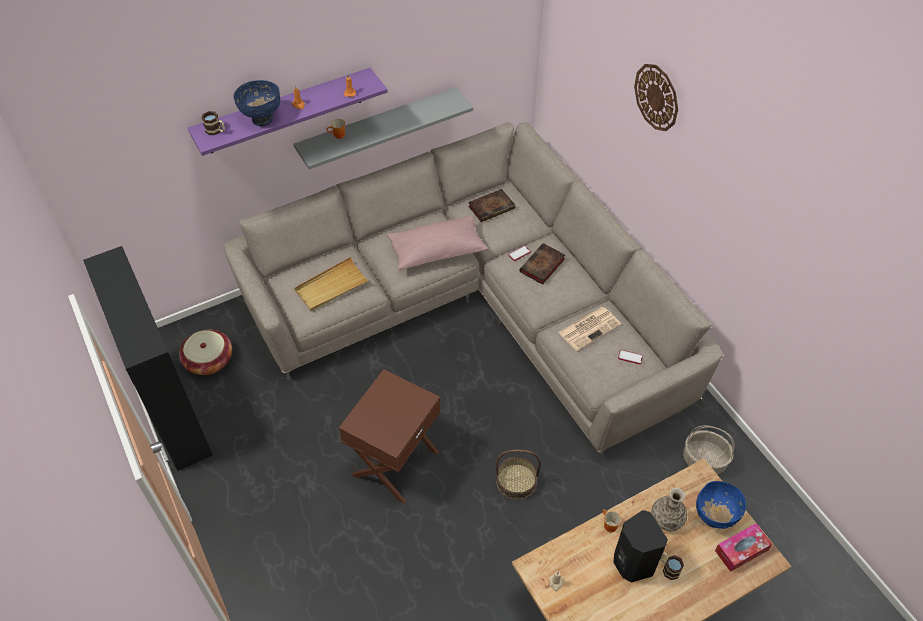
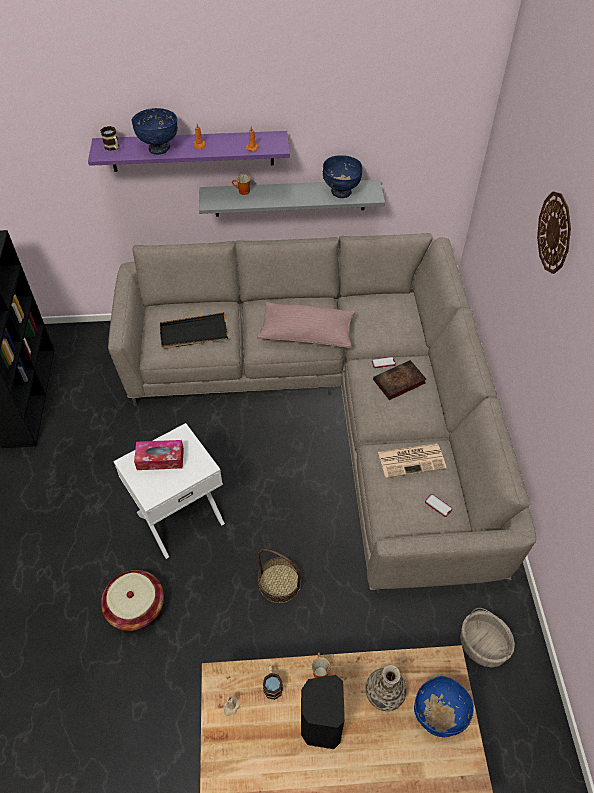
camera: 25 degrees right, 0 degrees up
(209, 361) = (81, 365): basket -> basket (136, 607)
(331, 287) = (193, 333): beige tray -> black tray
(394, 462) = (179, 517): brown side table -> white side table
(429, 109) = (341, 192): none -> blue bowl
(492, 207) = (382, 311): book -> none
(668, 568) = (356, 749): mug -> mug (272, 685)
(741, 550) = (448, 768): tissue box -> tissue box (160, 459)

